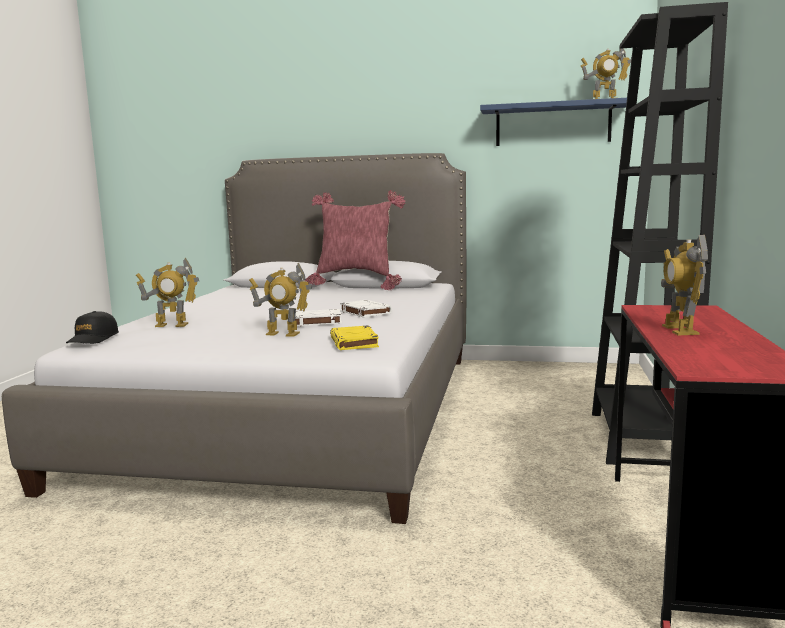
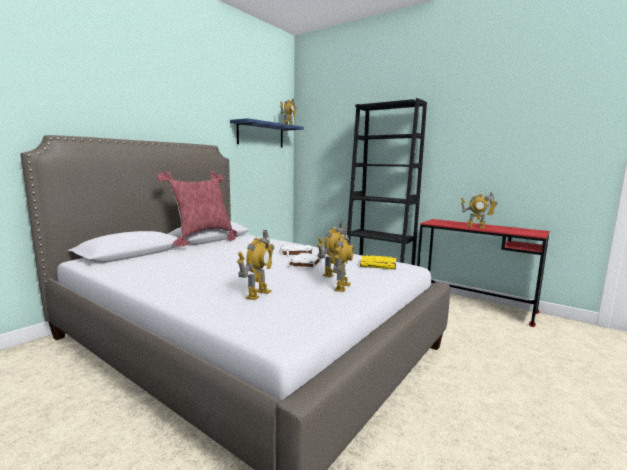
camera: 65 degrees left, 0 degrees up
(93, 339) = (265, 326): black cap -> none
(229, 342) = (341, 287): none -> toy robot

